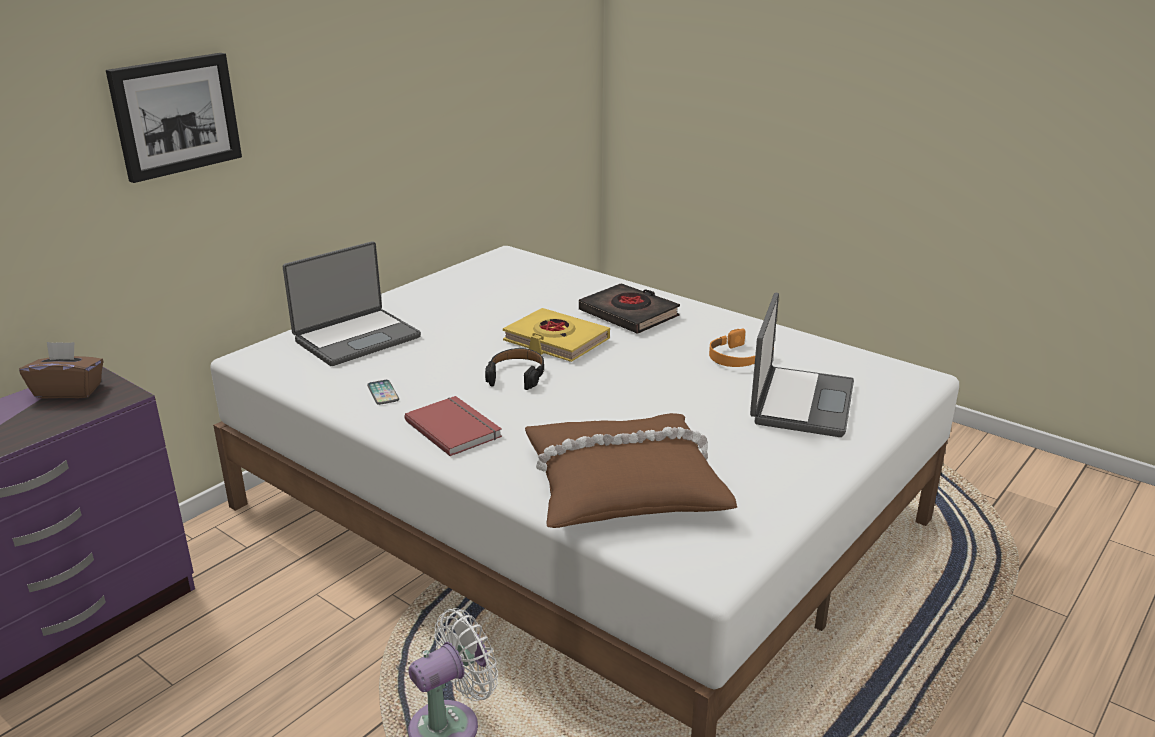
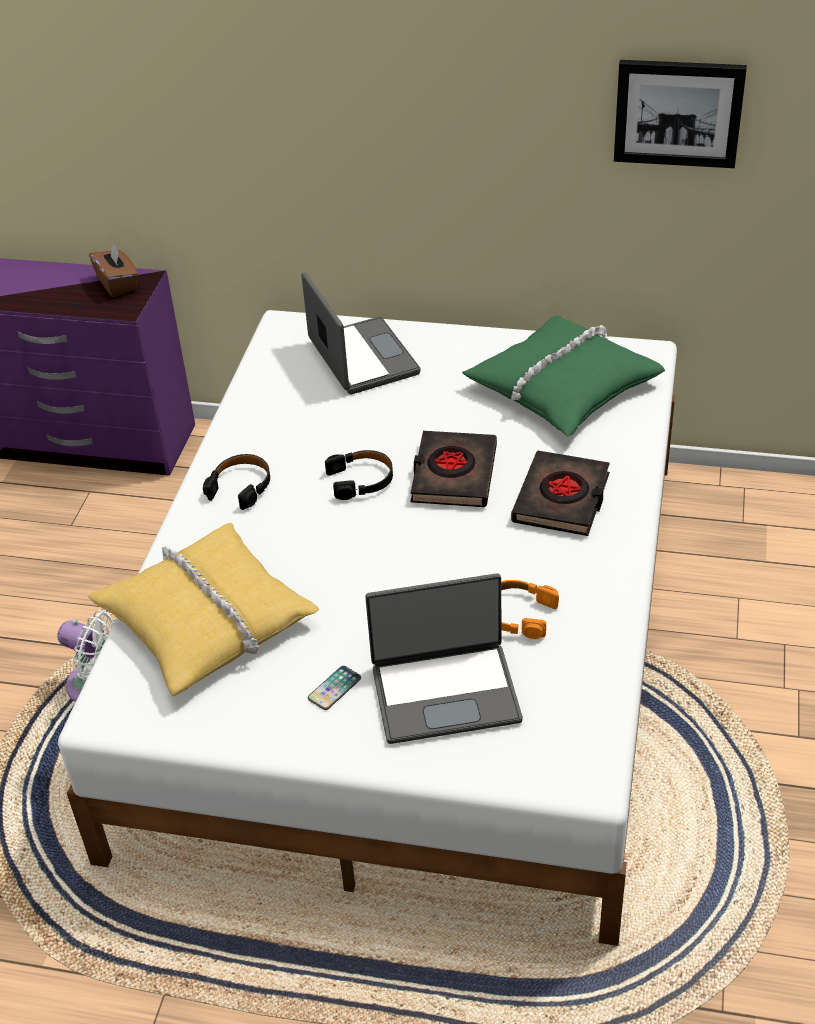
camera: 65 degrees right, 15 degrees up
(175, 115) = (260, 97): picture -> picture (678, 112)
(356, 338) = (361, 358): laptop -> laptop turned 135 degrees counterclockwise
(383, 393) = (272, 421): phone -> phone (334, 688)
(455, 428) = (241, 486): red book -> black headphones
(506, 284) = (562, 387): none -> green pillow
(556, 341) = (453, 475): yellow book -> black book
(622, 485) = (206, 620): brown pillow -> yellow pillow

